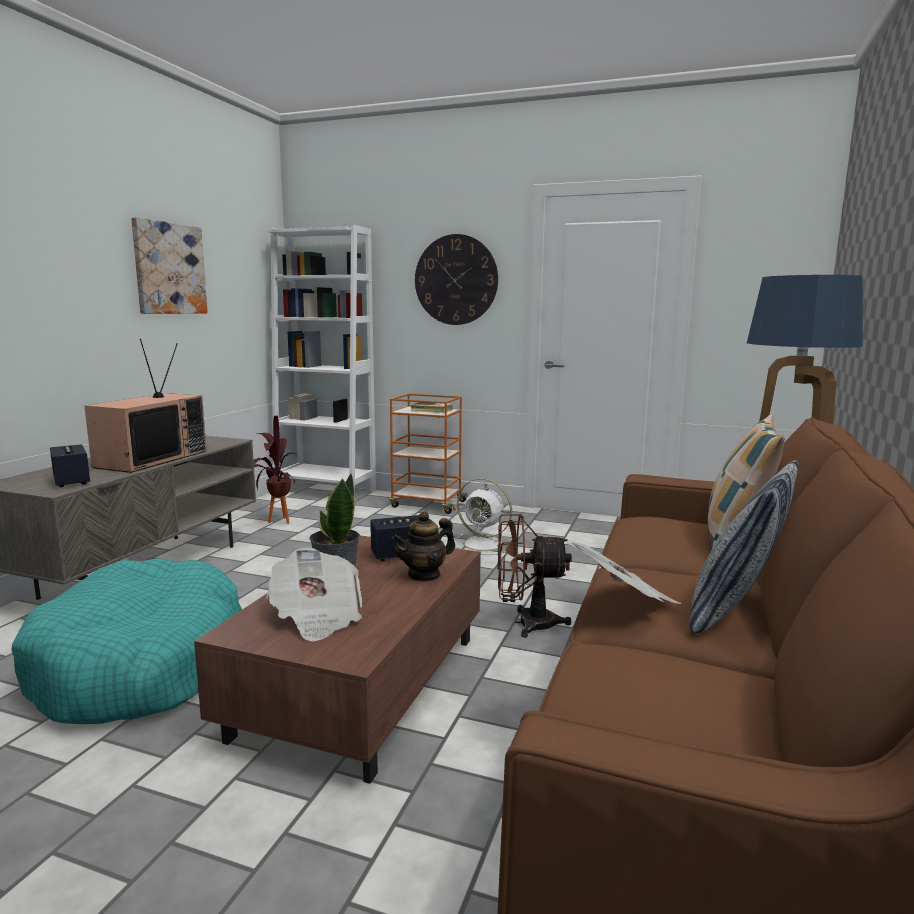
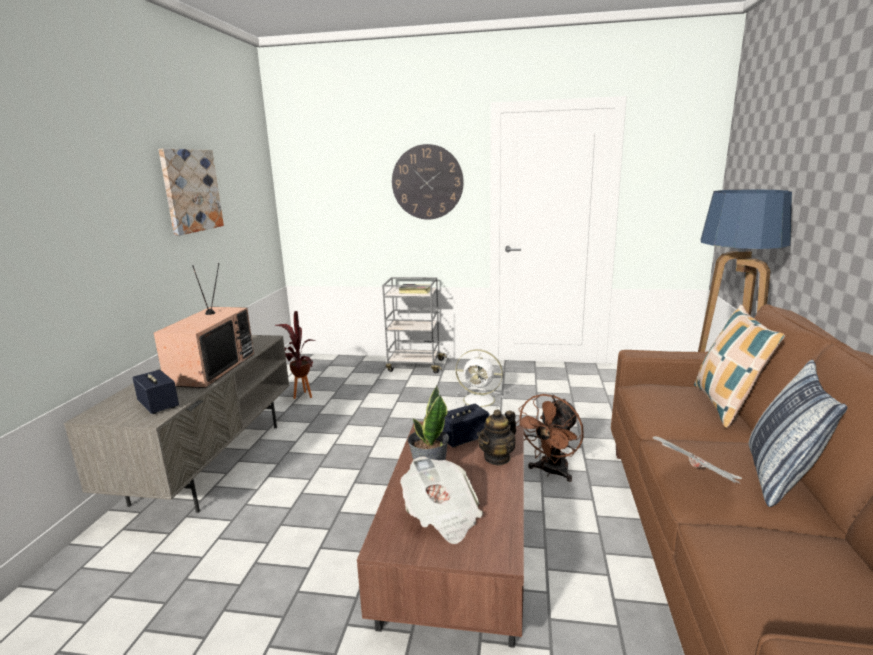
camera: 10 degrees left, 5 degrees up
(141, 664) = (262, 561): turquoise dog bed -> none
(325, 492) = (325, 362): white bookcase -> none
(427, 504) = (414, 365): orange cart -> grey cart
(526, 623) = (550, 472): brown fan -> brown fan turned 45 degrees counterclockwise

